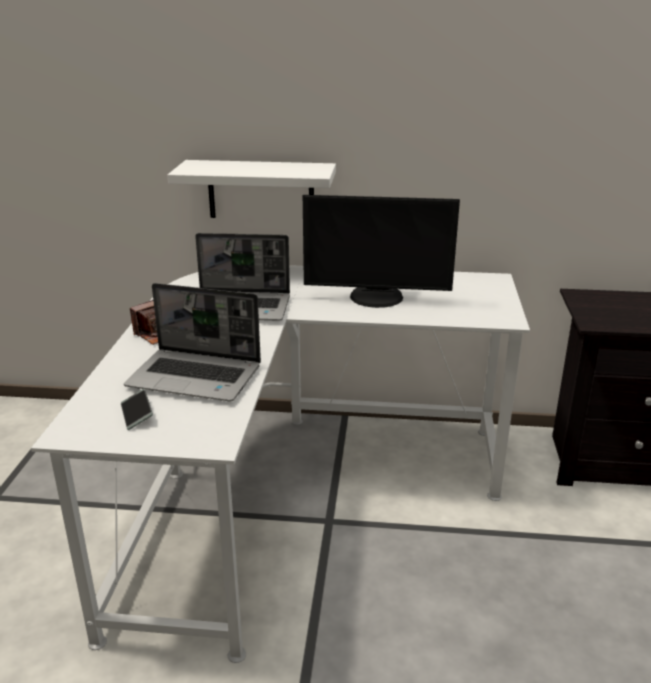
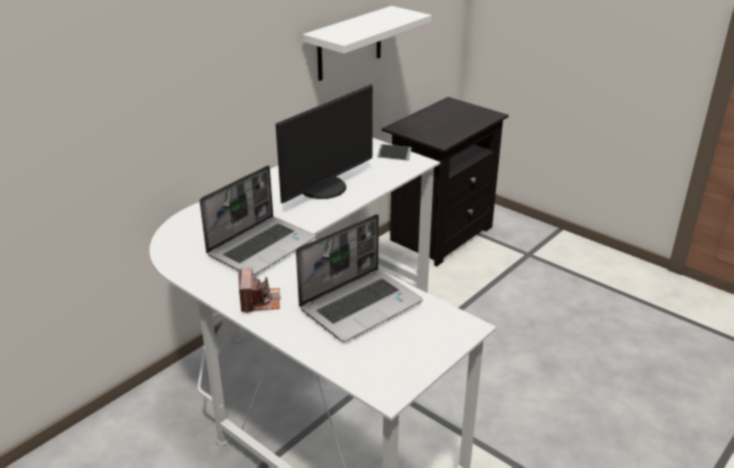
camera: 55 degrees left, 5 degrees up
(137, 414) = (391, 350): phone -> phone (394, 155)
(261, 190) = (169, 137): white shelf -> white shelf (349, 44)

